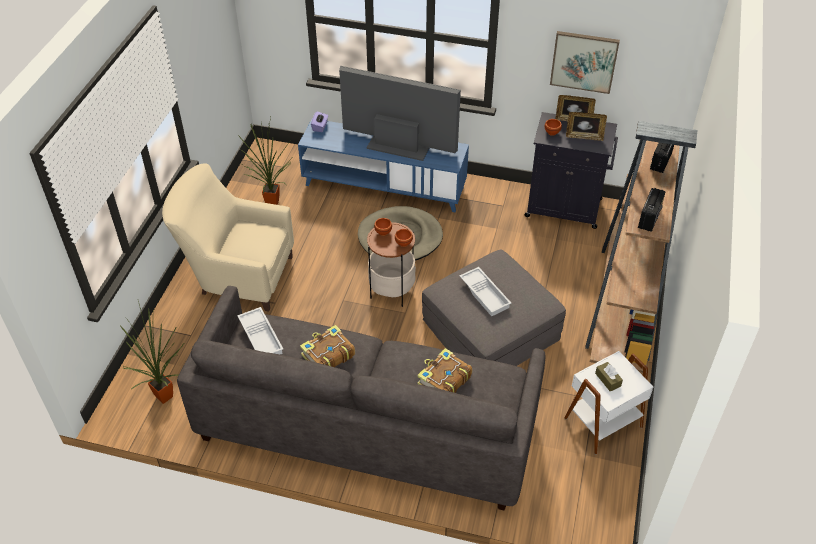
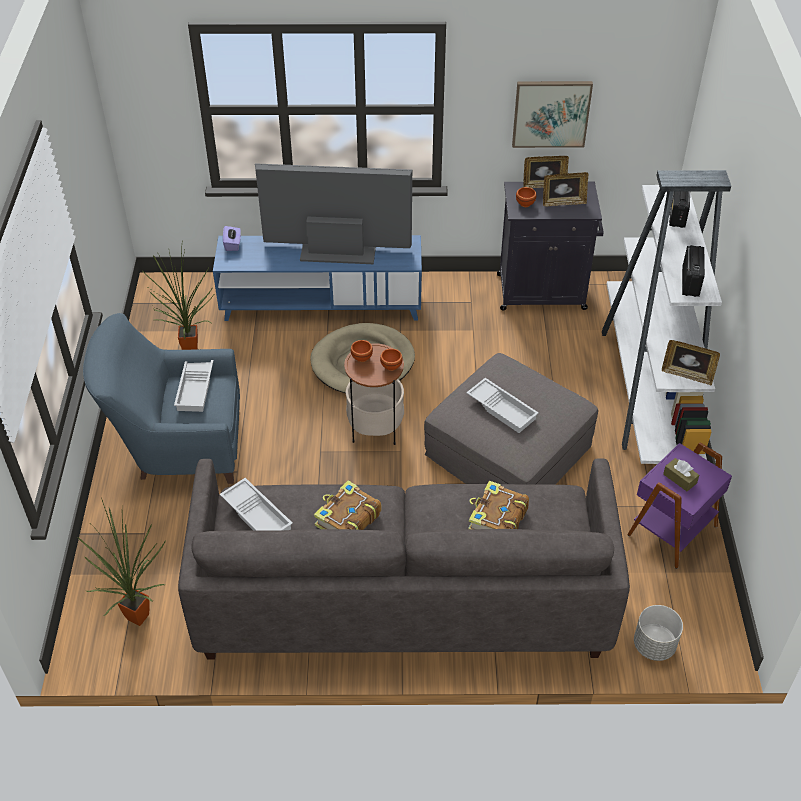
camera: 15 degrees left, 0 degrees up
(237, 276) = (178, 447): beige armchair -> blue armchair
(254, 231) = (196, 387): none -> white tray
(554, 511) = (654, 645): none -> grey planter
(602, 421) = (670, 529): white side table -> purple side table
(624, 304) = (648, 390): brown bookcase -> white bookcase
(637, 295) = (687, 375): none -> picture frame

